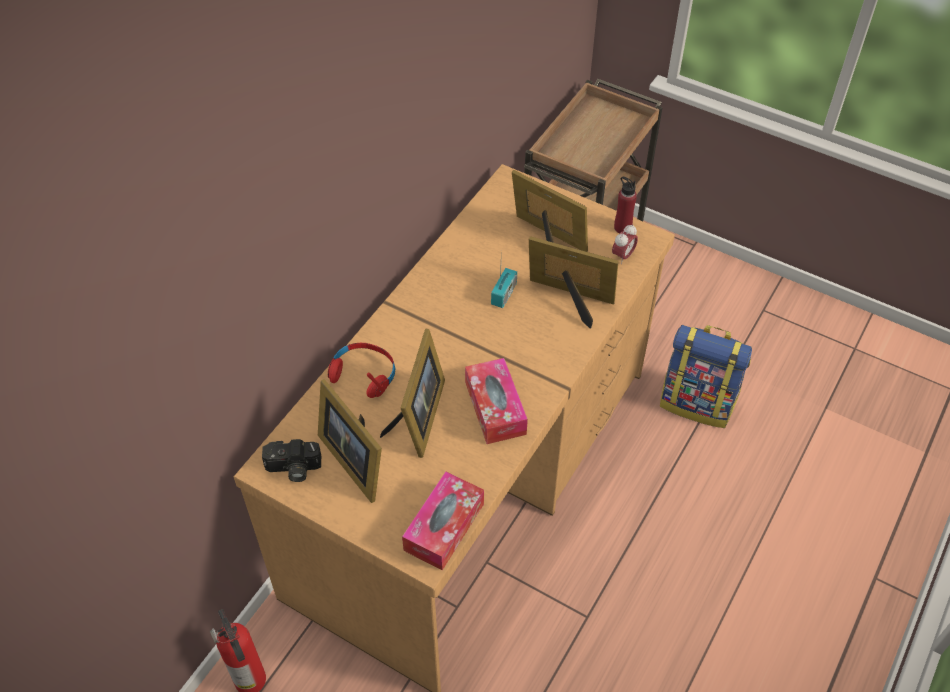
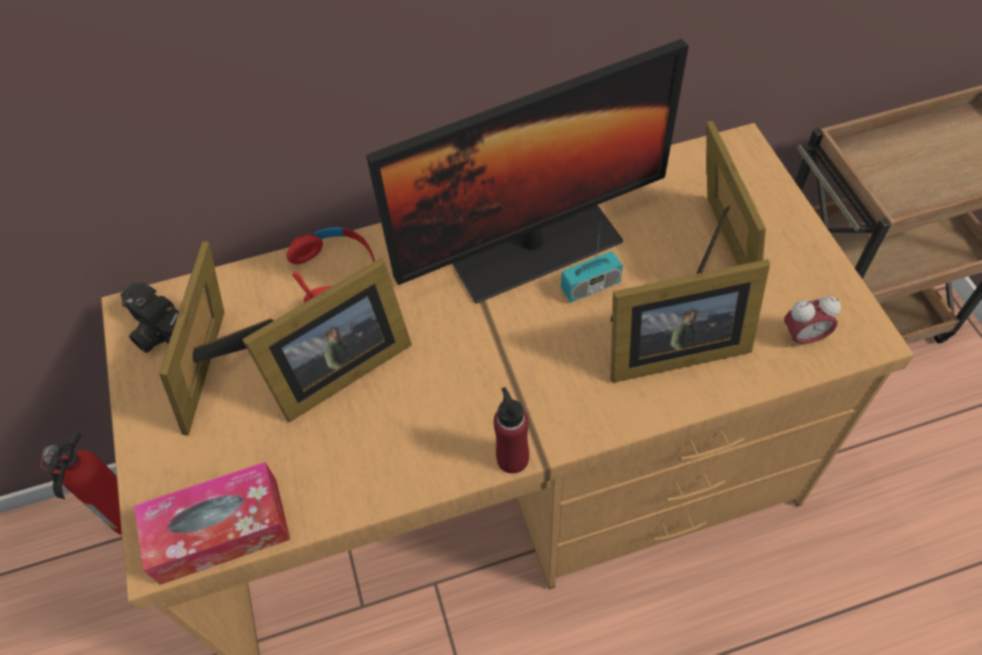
camera: 45 degrees right, 5 degrees up
(454, 293) = (533, 246): none -> monitor
(495, 408) = (432, 424): tissue box -> none
(571, 300) = (670, 350): picture frame -> picture frame turned 105 degrees clockwise
(622, 227) = (841, 297): red bottle -> red bottle (512, 458)
(698, 402) = (849, 590): backpack -> none

